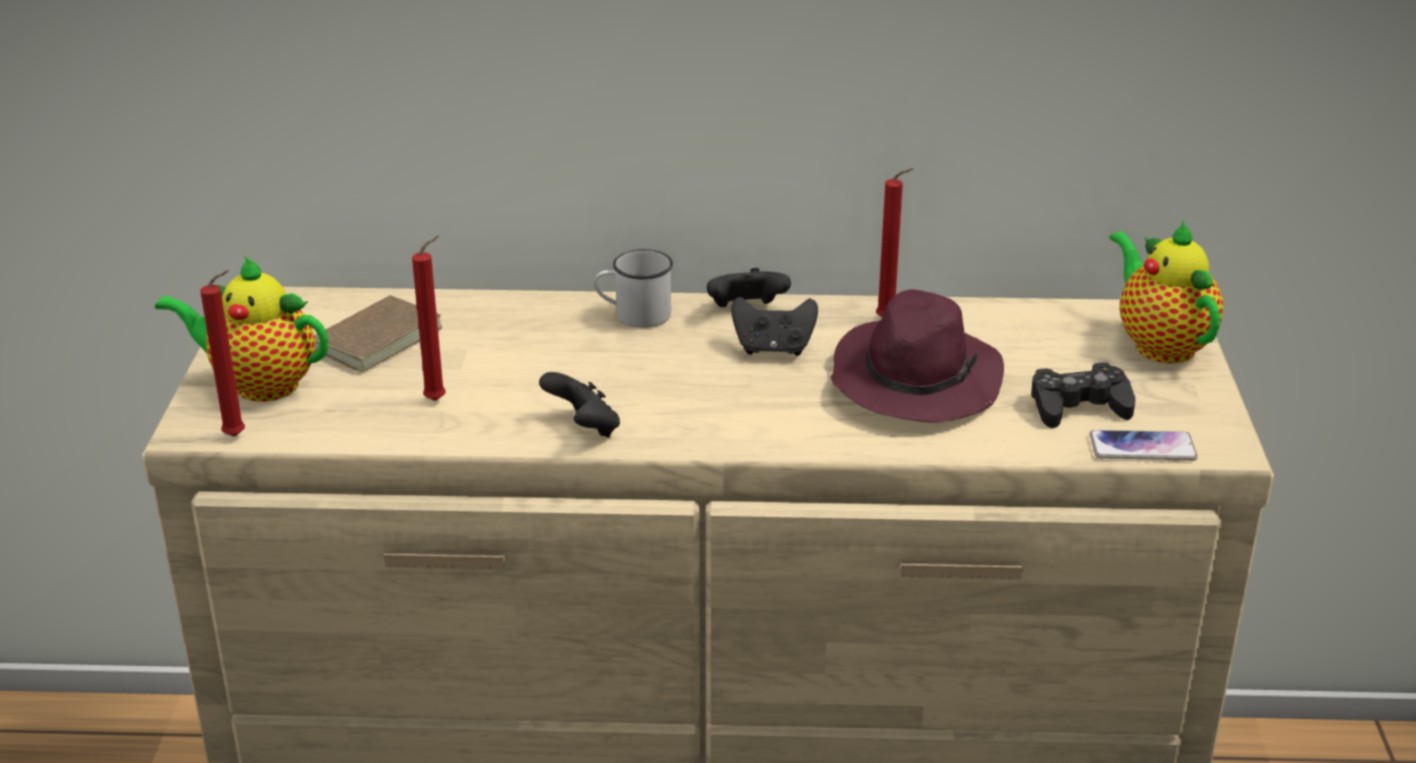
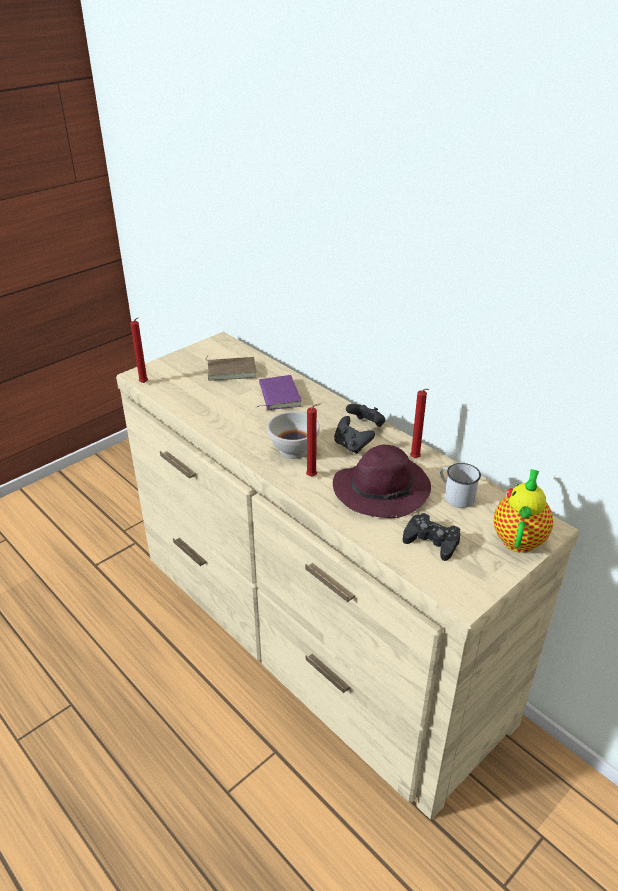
camera: 45 degrees right, 5 degrees up
(259, 384) = (176, 369): teapot -> none
(439, 400) = (214, 403): red candle -> red candle (313, 477)
(530, 337) = (278, 395): none -> purple book
(584, 428) = (239, 439): black game controller -> none
(634, 315) = (325, 405): white mug -> white mug (455, 496)
(698, 398) = (293, 450): none -> white bowl
(1142, 447) = (427, 576): phone -> none

